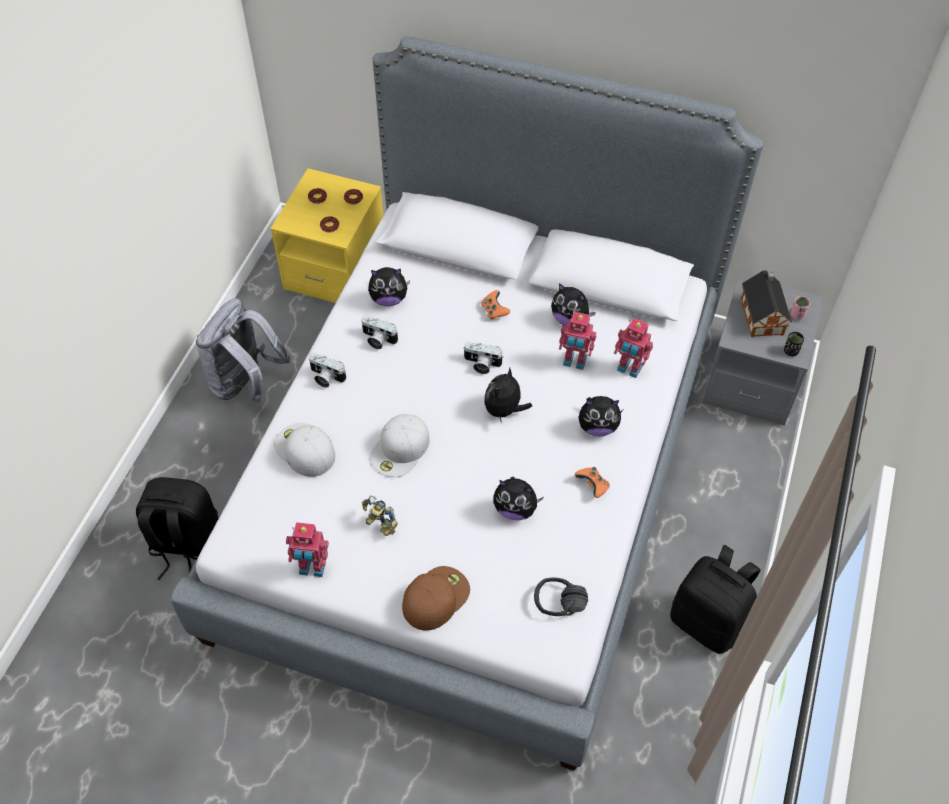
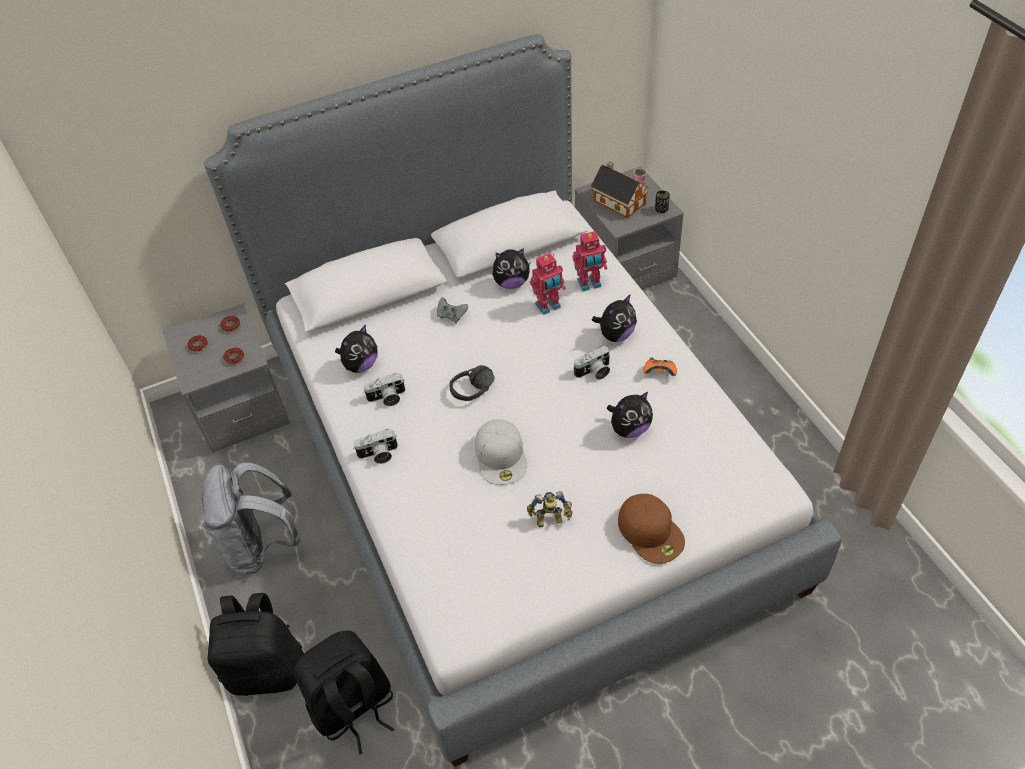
camera: 40 degrees left, 5 degrees down
(304, 450) = (427, 517): white cap -> none
(312, 568) = (539, 593): toy robot -> none
(335, 269) = (240, 408): yellow nightstand -> grey nightstand
(435, 597) = (651, 531): brown cap -> brown cap turned 150 degrees clockwise
(481, 364) = (487, 356): camera -> camera (594, 372)
(494, 311) = (451, 316): orange game controller -> grey game controller
(504, 410) = (541, 373): plush toy -> none
(559, 610) = (738, 466): black headphones -> black headphones (477, 393)
(708, 621) = (773, 427): black backpack -> black backpack (268, 668)

